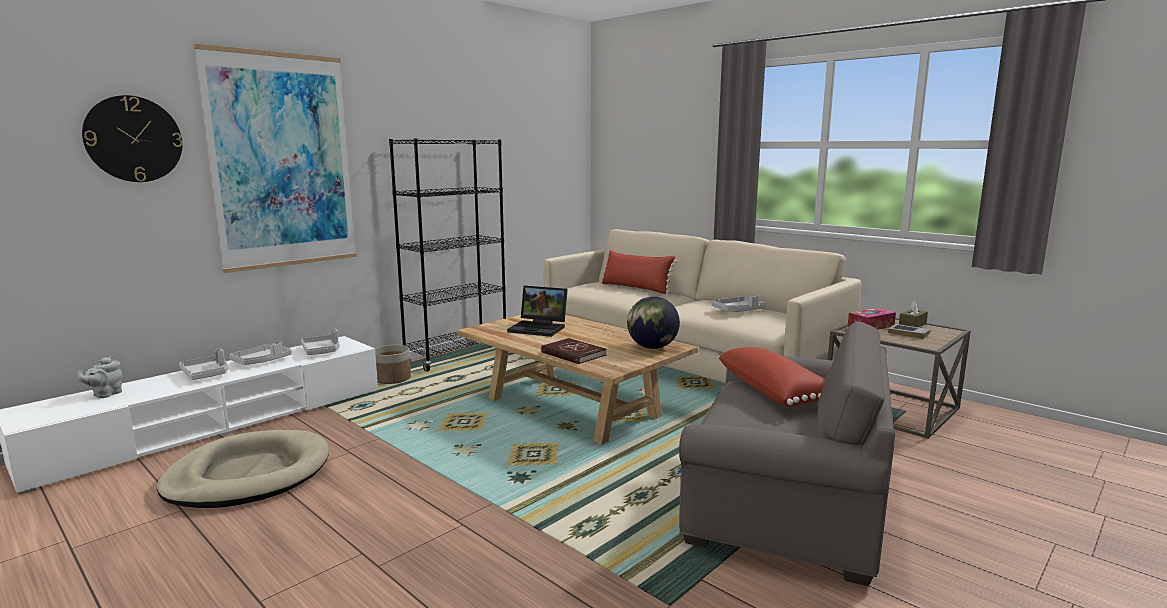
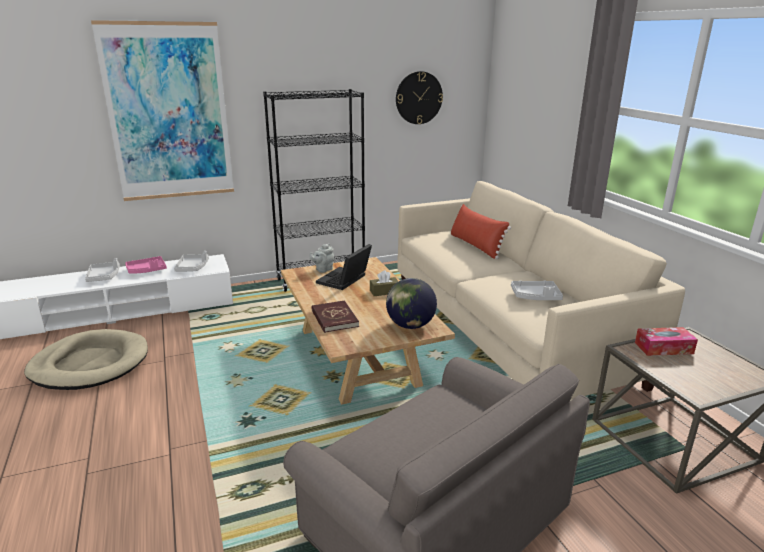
camera: 25 degrees right, 10 degrees up
(105, 394) = (35, 283): grey teapot -> grey teapot (323, 269)
(133, 139) = (51, 99): wall clock -> wall clock (419, 98)
(262, 361) = (147, 270): grey tray -> pink tray
(392, 379) = (255, 294): planter -> none
(540, 328) = (344, 280): laptop -> laptop turned 75 degrees clockwise
(775, 391) = (451, 415): red pillow -> none
(908, 334) = (698, 370): book -> none
(912, 325) = (721, 356): brown tissue box -> brown tissue box (384, 292)

